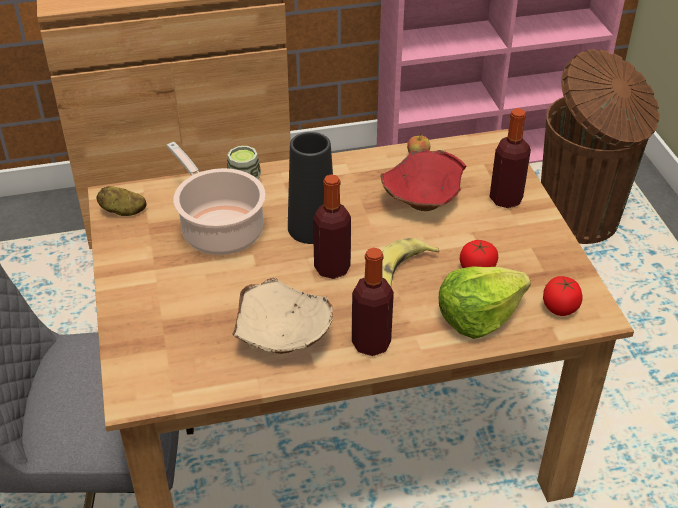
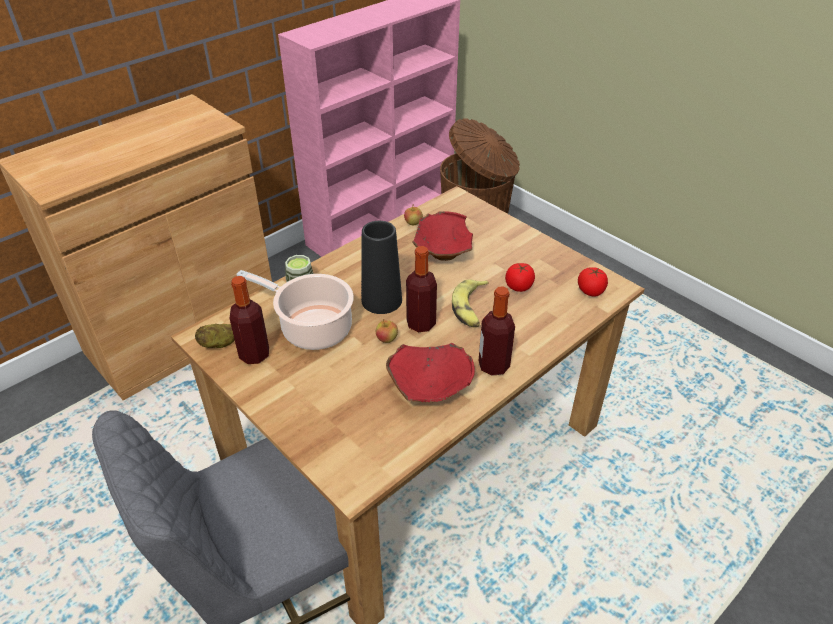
camera: 30 degrees left, 0 degrees up
(283, 270) = (386, 339): none -> apple
(284, 338) = (430, 388): beige bowl -> red bowl
(478, 316) = (546, 317): lettuce -> none
(506, 199) = (496, 232): bottle -> bottle (254, 354)

